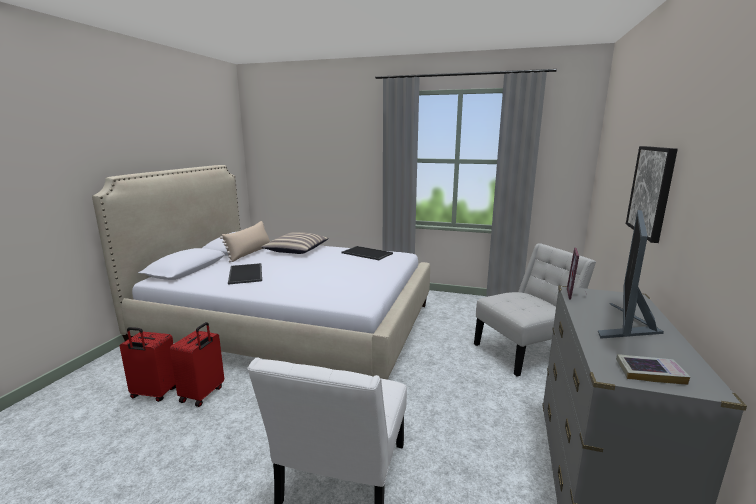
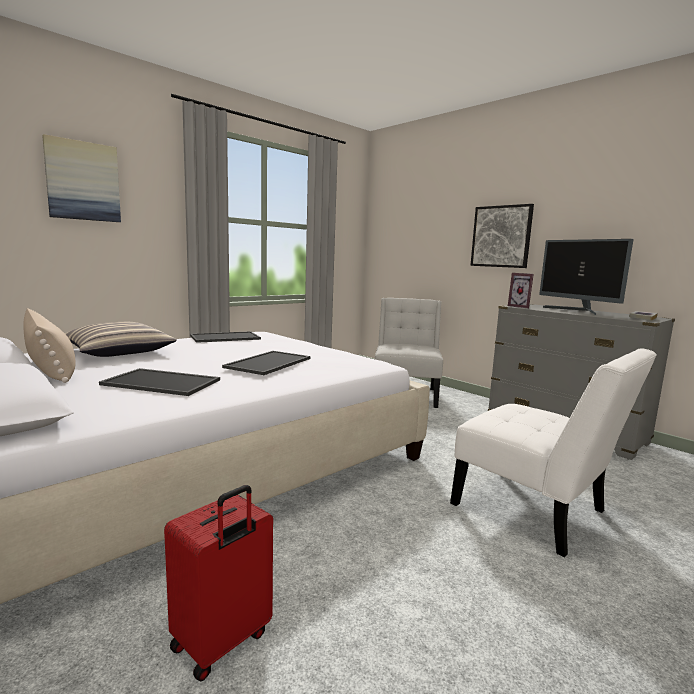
camera: 60 degrees left, 5 degrees down
(203, 394) = (291, 578): red suitcase -> none
(307, 279) = (269, 363): none -> tray
(328, 144) = (83, 181): none -> picture

